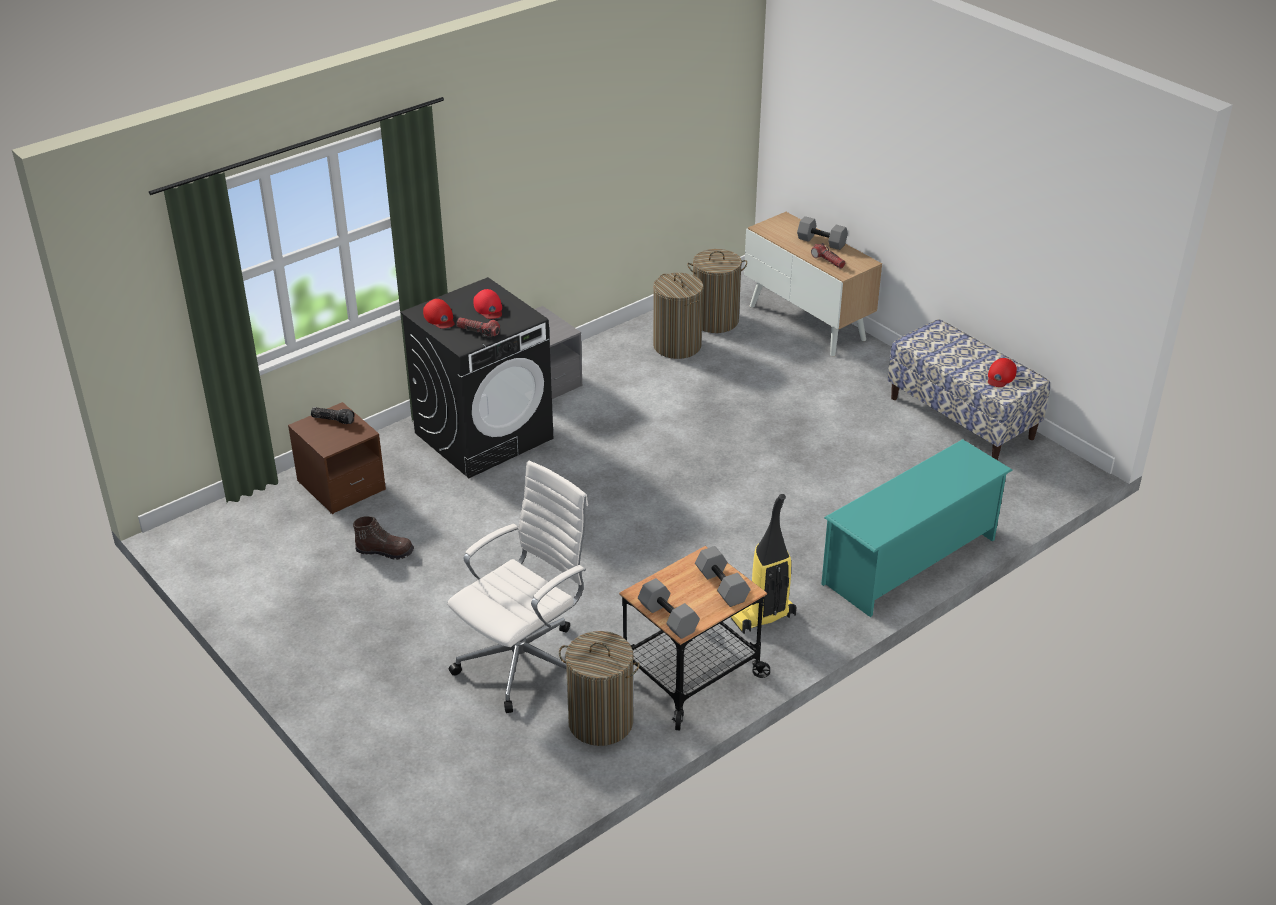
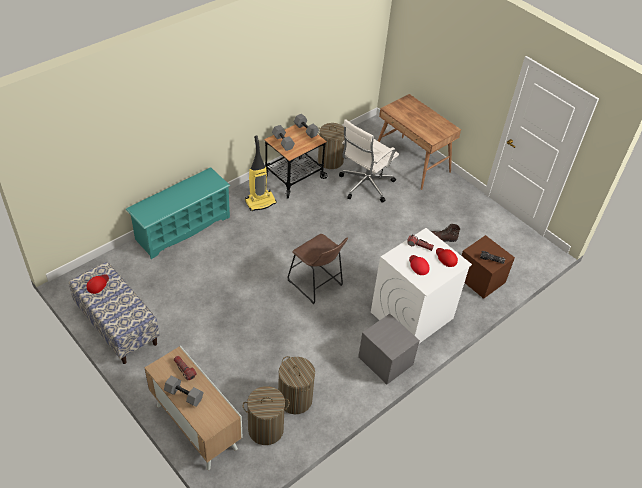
camera: 175 degrees right, 10 degrees up
(394, 723) = (412, 163): none -> brown desk
(484, 435) = (411, 315): black washing machine -> white washing machine
(643, 474) = (316, 285): none -> brown stool

